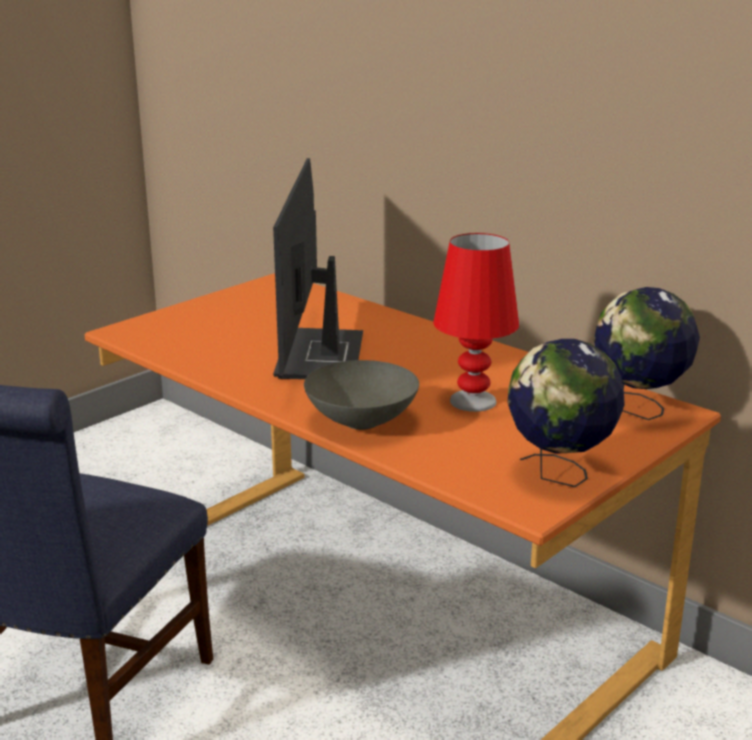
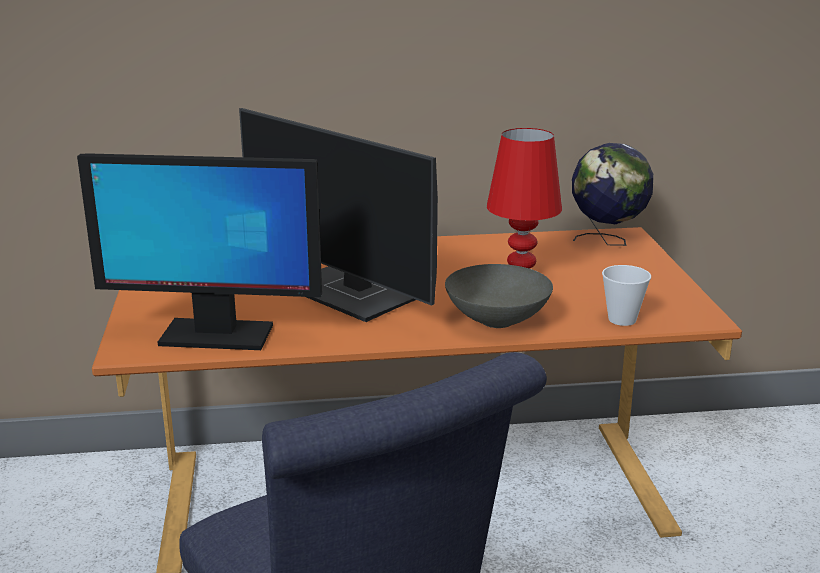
camera: 50 degrees left, 0 degrees up
(178, 344) = (215, 335): none -> monitor
(458, 470) = (622, 319): none -> cup
(559, 475) = (668, 295): globe -> none

